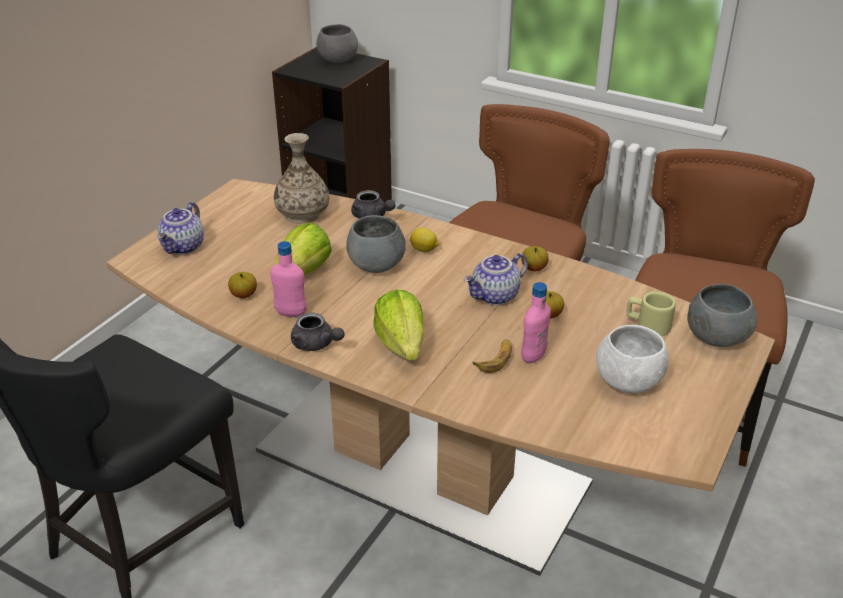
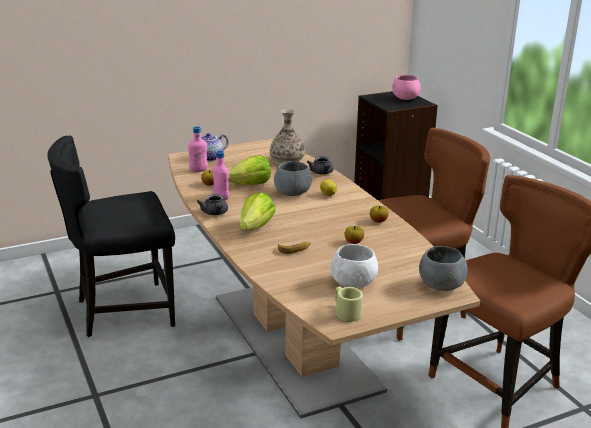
camera: 35 degrees right, 10 degrees down
(337, 60) = (405, 98): grey bowl -> pink bowl
(495, 296) = (336, 225): teapot -> none
(533, 356) = (317, 255): pink bottle -> pink bottle (198, 170)
(647, 325) = (406, 266): beige mug -> beige mug (346, 312)

